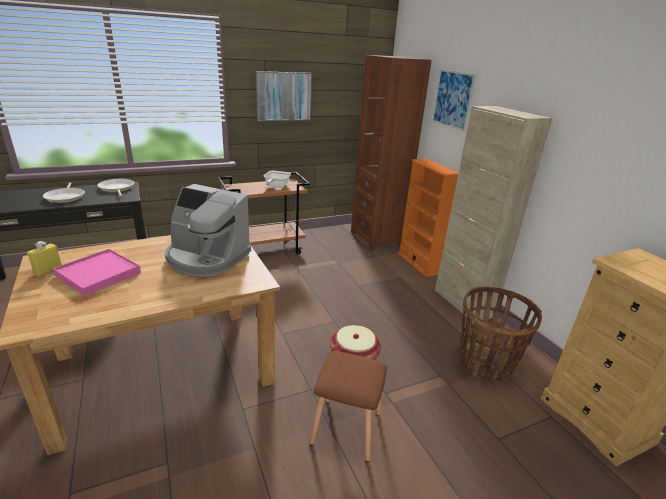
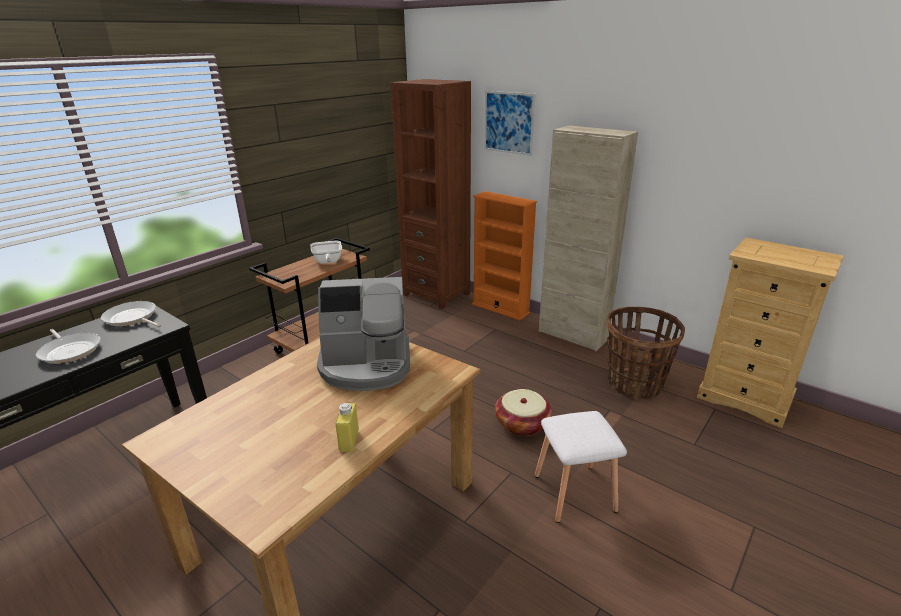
camera: 25 degrees left, 0 degrees up
(48, 270) = (190, 448): yellow bottle -> yellow bottle (349, 440)
(98, 274) = (264, 428): pink tray -> none
(283, 96) = (302, 146): picture -> none
(347, 428) = (575, 492): brown stool -> white stool

